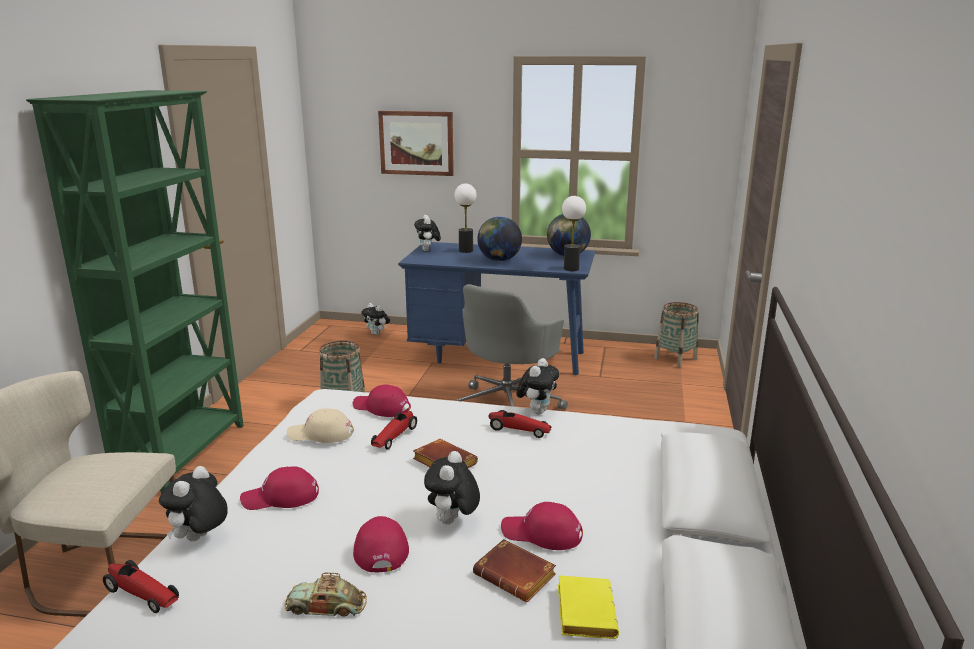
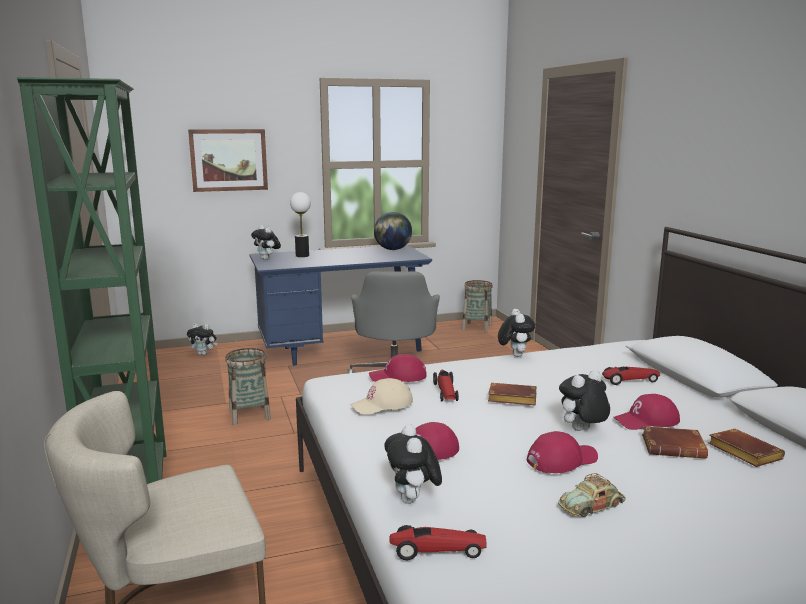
camera: 30 degrees left, 5 degrees down
(380, 546) = (561, 460): red cap -> red cap turned 105 degrees clockwise
(452, 522) = (582, 431): plush toy -> plush toy turned 75 degrees clockwise
(499, 260) = (344, 258): globe -> none
(519, 430) = (524, 368): toy car -> toy car (629, 381)
(571, 269) = (413, 257): table lamp -> none
(583, 611) = (742, 452): yellow book -> brown book

